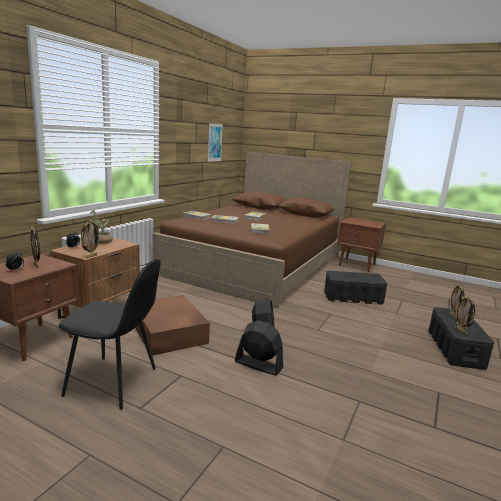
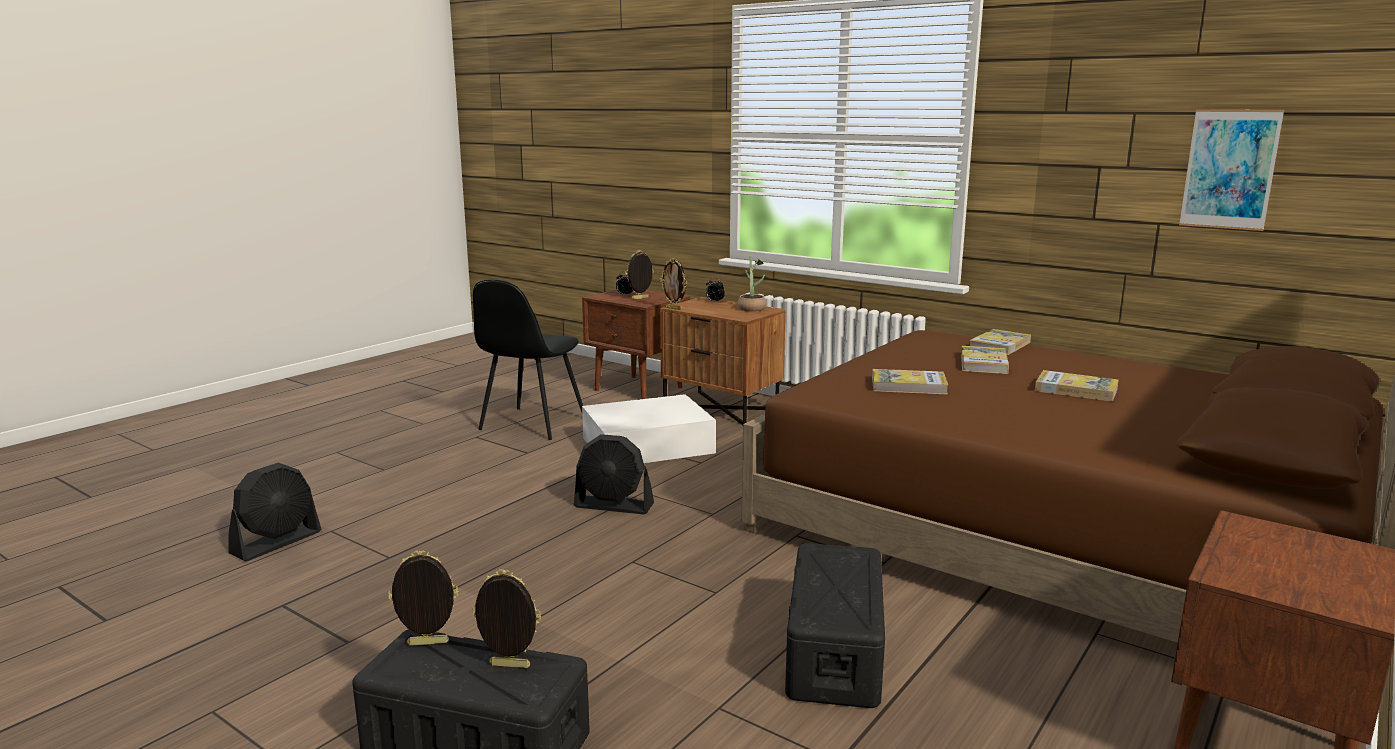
camera: 100 degrees right, 0 degrees up
(168, 333) = (646, 445): brown storage box -> white storage box
(258, 365) = (528, 496): black fan -> black fan (277, 542)

